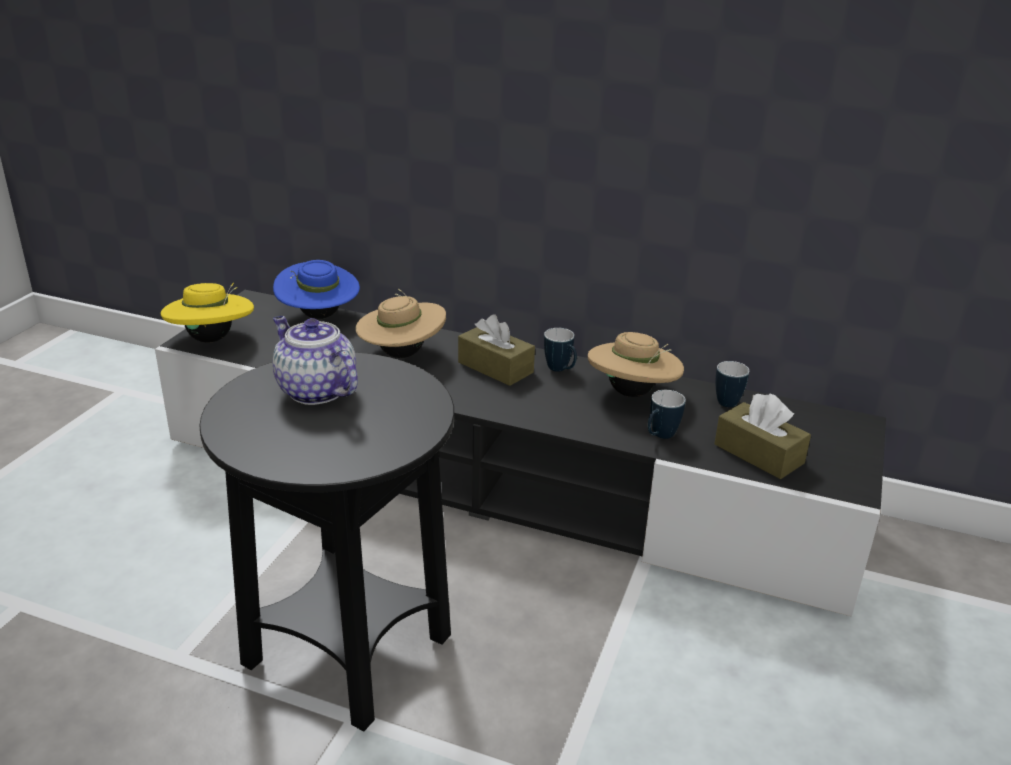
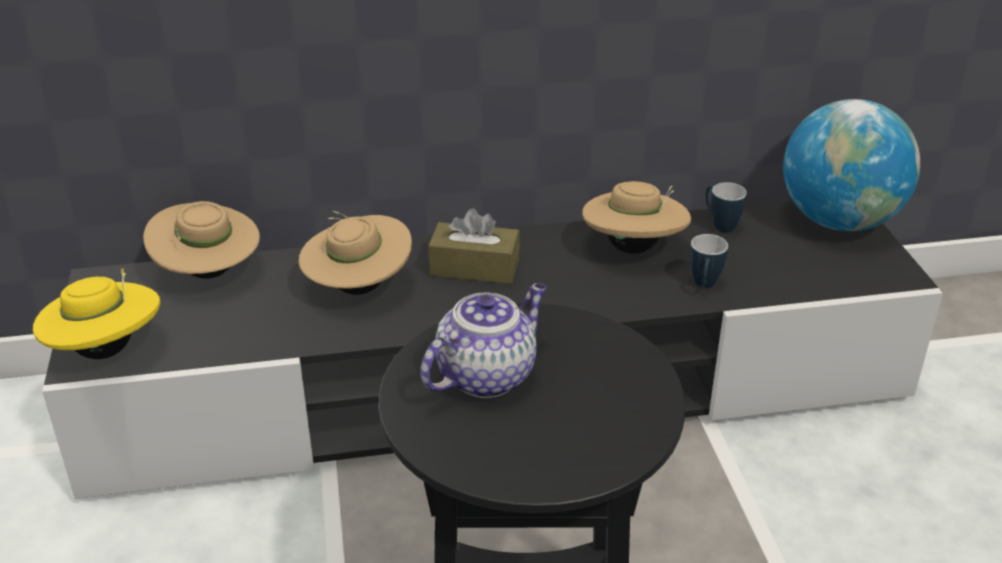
camera: 30 degrees left, 5 degrees up
(314, 390) = (486, 375): teapot -> teapot turned 120 degrees clockwise
(319, 316) = (208, 273): blue hat -> beige hat
(561, 370) = (542, 247): mug -> none
(758, 454) = (800, 271): brown tissue box -> none
(840, 430) = (839, 221): none -> globe

